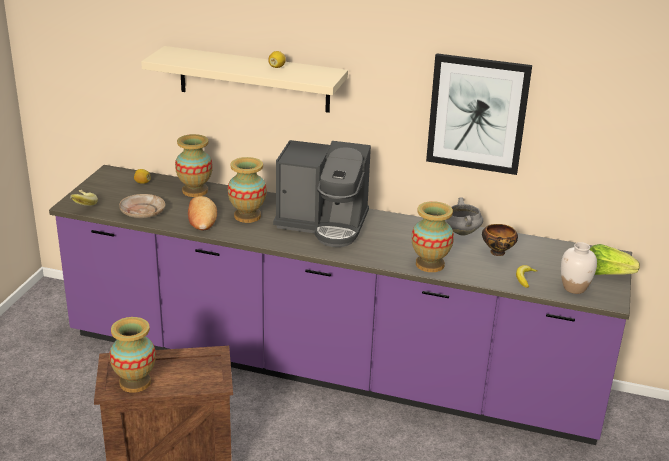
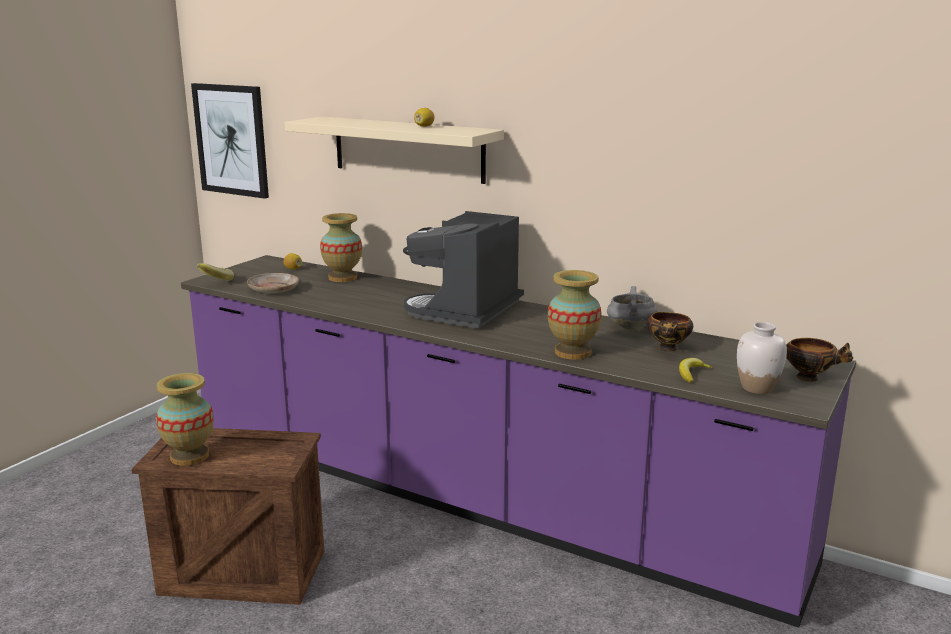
camera: 15 degrees right, 10 degrees down
(201, 217) = (332, 297): bread -> none
(247, 216) = (383, 299): vase -> none
(323, 224) = (466, 311): coffee machine -> coffee machine turned 90 degrees clockwise
(477, 114) = (651, 176): picture -> picture (231, 140)
(606, 273) = (810, 378): lettuce -> bowl

